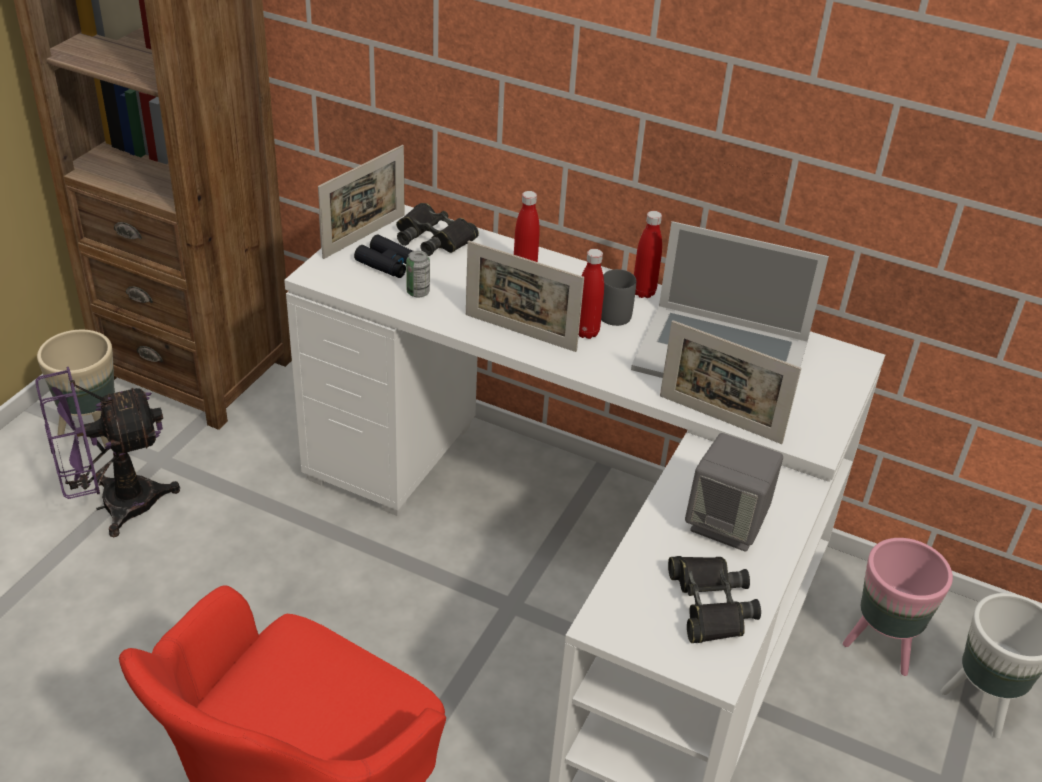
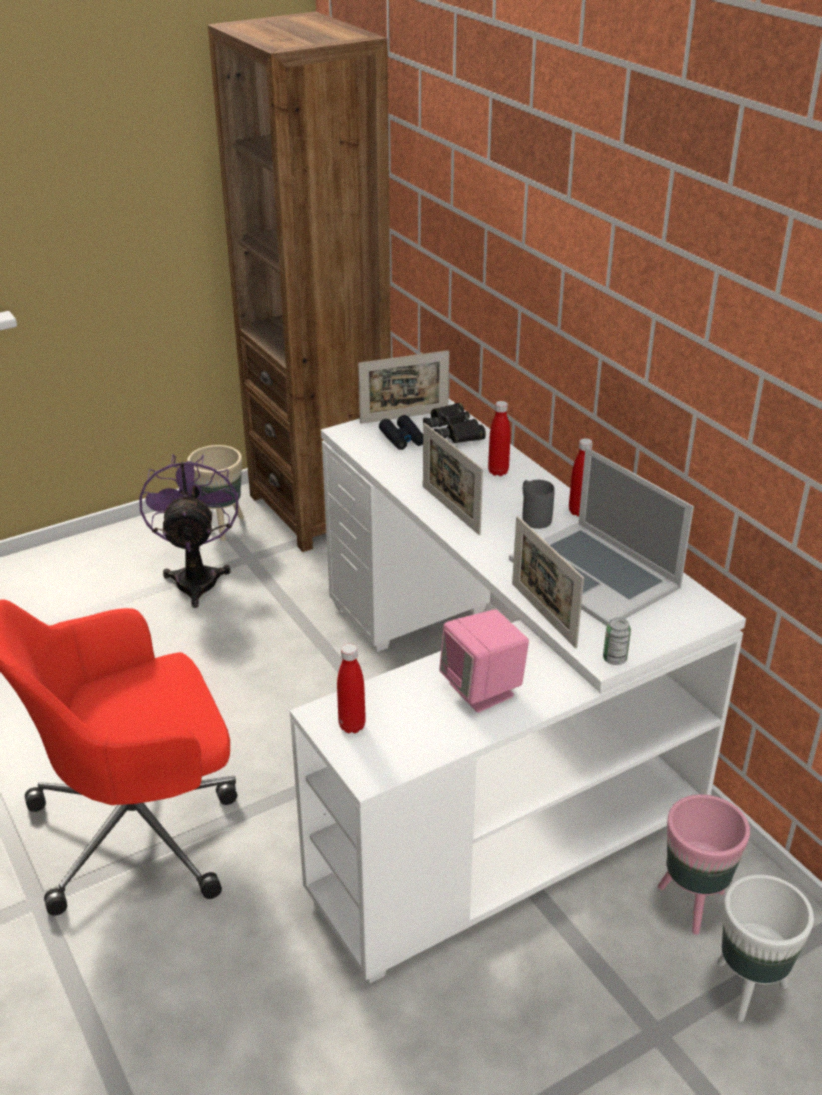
camera: 35 degrees right, 5 degrees down
(113, 506) = (197, 577): purple fan -> purple fan turned 75 degrees clockwise
(418, 292) = (404, 462): can -> can (614, 659)
(586, 332) = (502, 525): red bottle -> red bottle (352, 726)
(710, 604) = (411, 734): black binoculars -> none
(727, 524) = (482, 690): grey speaker -> pink speaker

